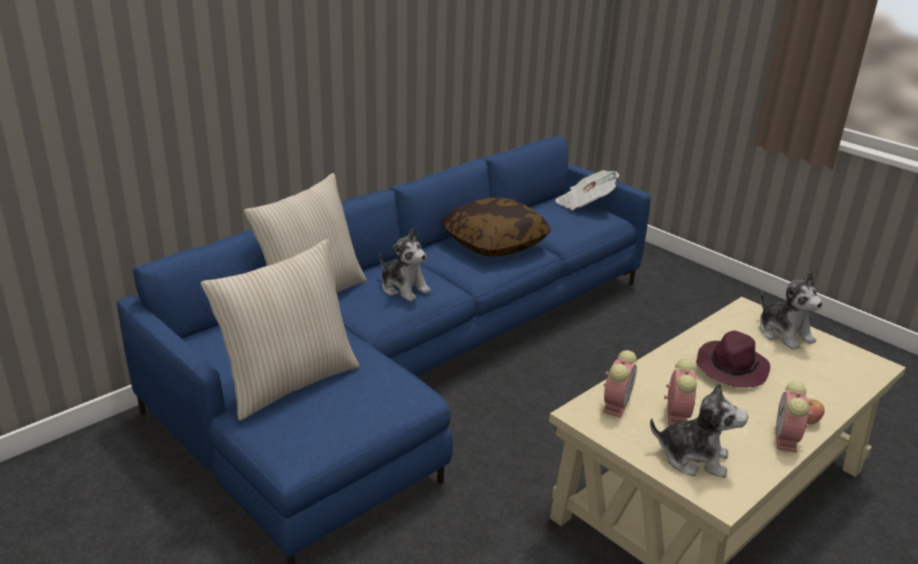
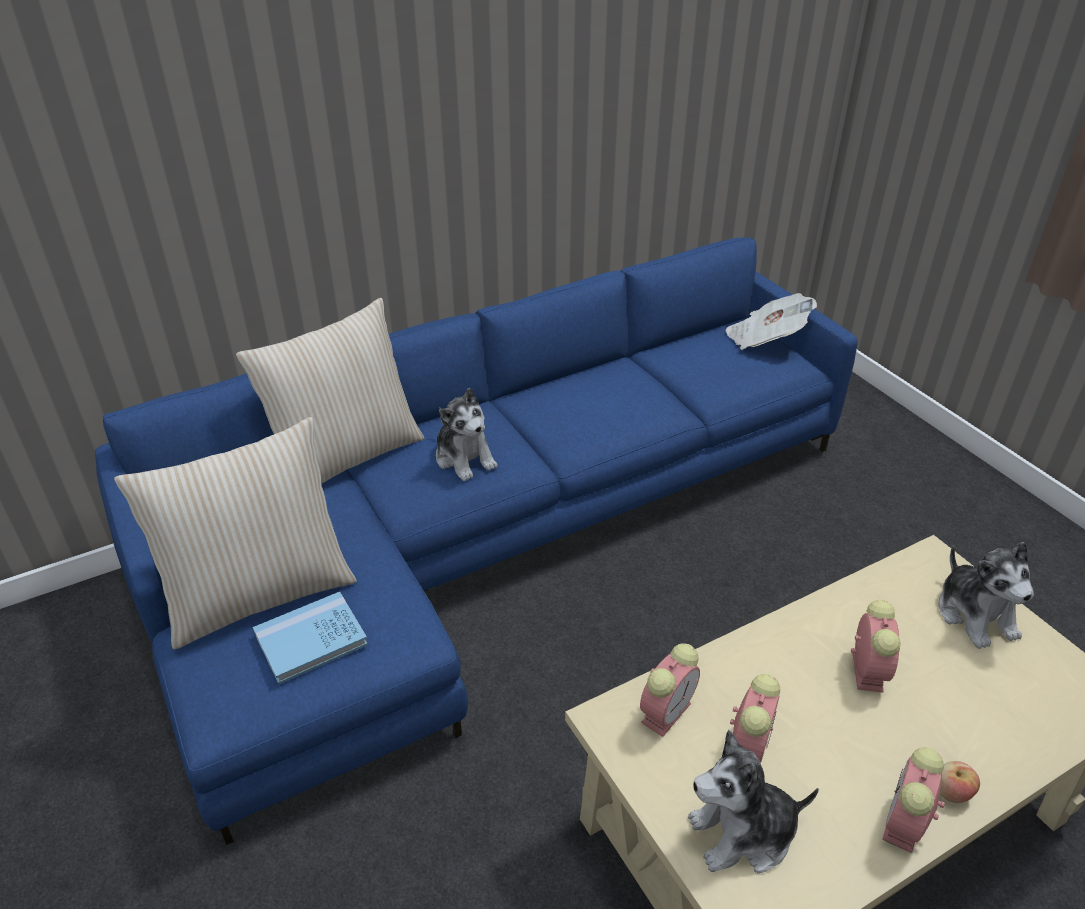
camera: 15 degrees right, 10 degrees up
(343, 403) = (311, 640): none -> blue book
(494, 243) = (615, 394): pillow -> none
(693, 458) = (743, 834): plush toy -> plush toy turned 135 degrees clockwise
(731, 368) = (866, 669): purple hat -> alarm clock

